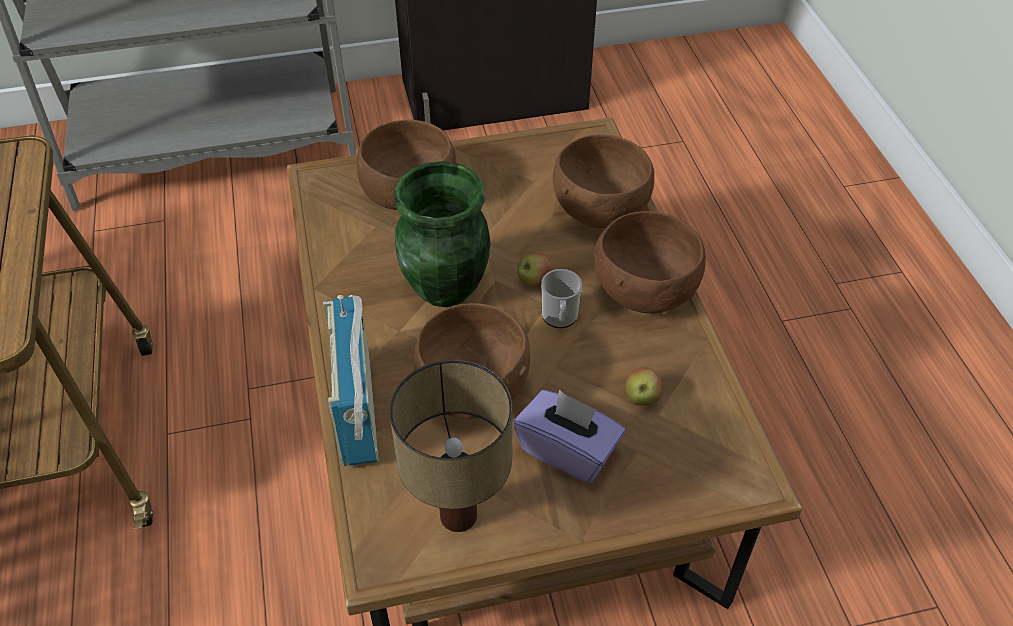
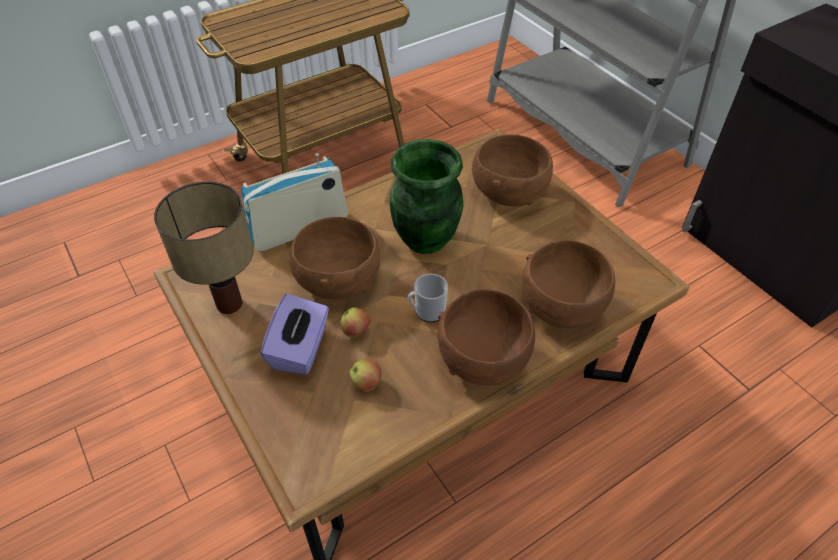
camera: 70 degrees right, 0 degrees up
(533, 281) = (457, 286): apple -> apple (356, 331)

